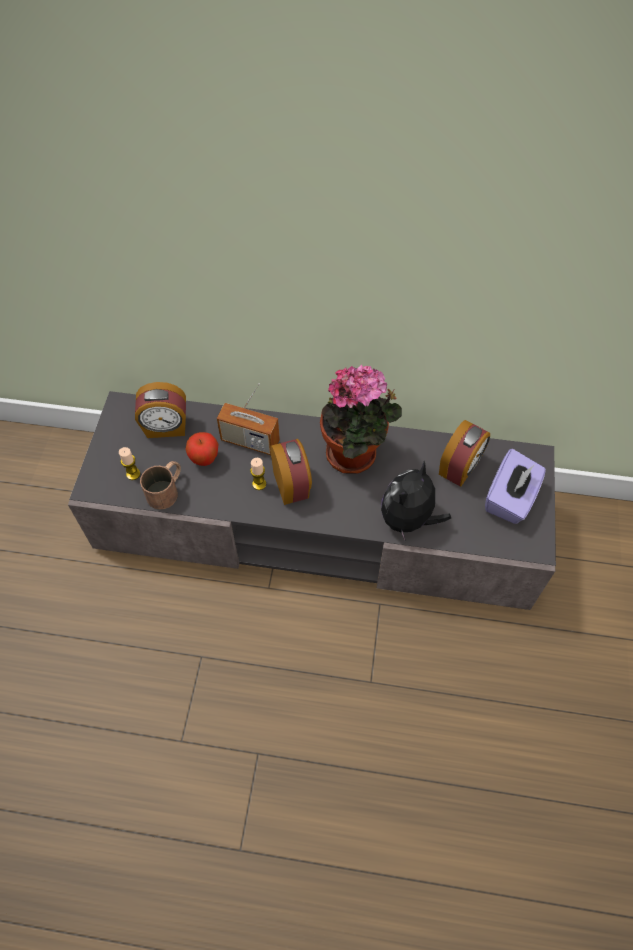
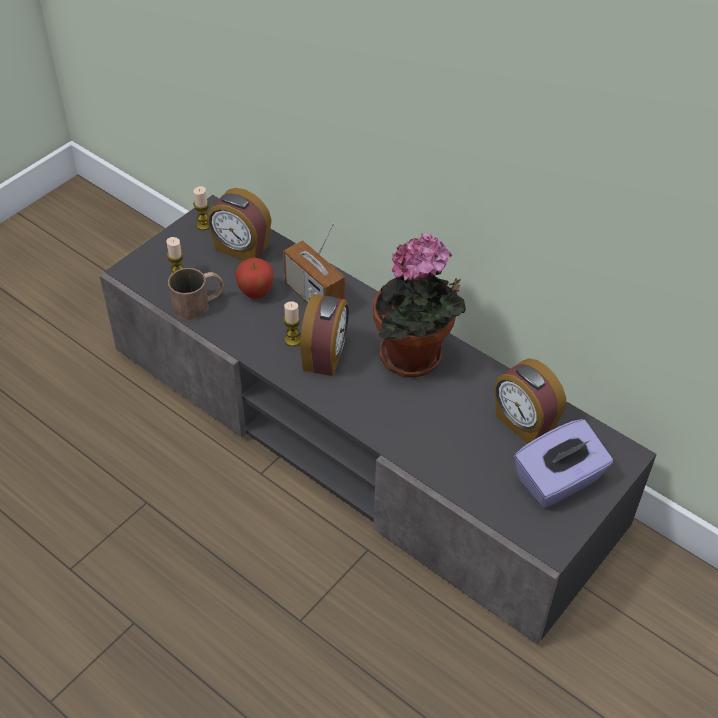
camera: 30 degrees right, 10 degrees down
(121, 420) = (203, 225): none -> candle
(408, 519) = (424, 446): plush toy -> none
(460, 467) = (523, 423): alarm clock -> alarm clock turned 75 degrees clockwise

